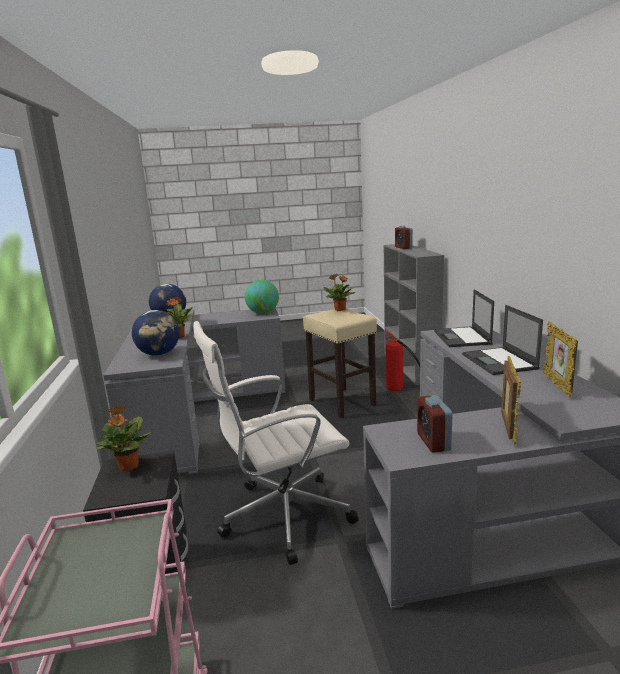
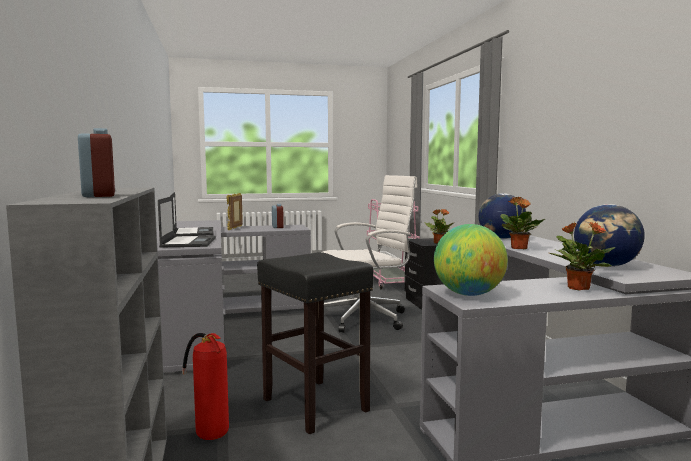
camera: 175 degrees right, 10 degrees down
(340, 310) = (309, 267): potted plant -> potted plant (577, 288)
(342, 403) = (314, 404): beige stool -> black stool
(557, 386) = (184, 226): picture frame -> none

